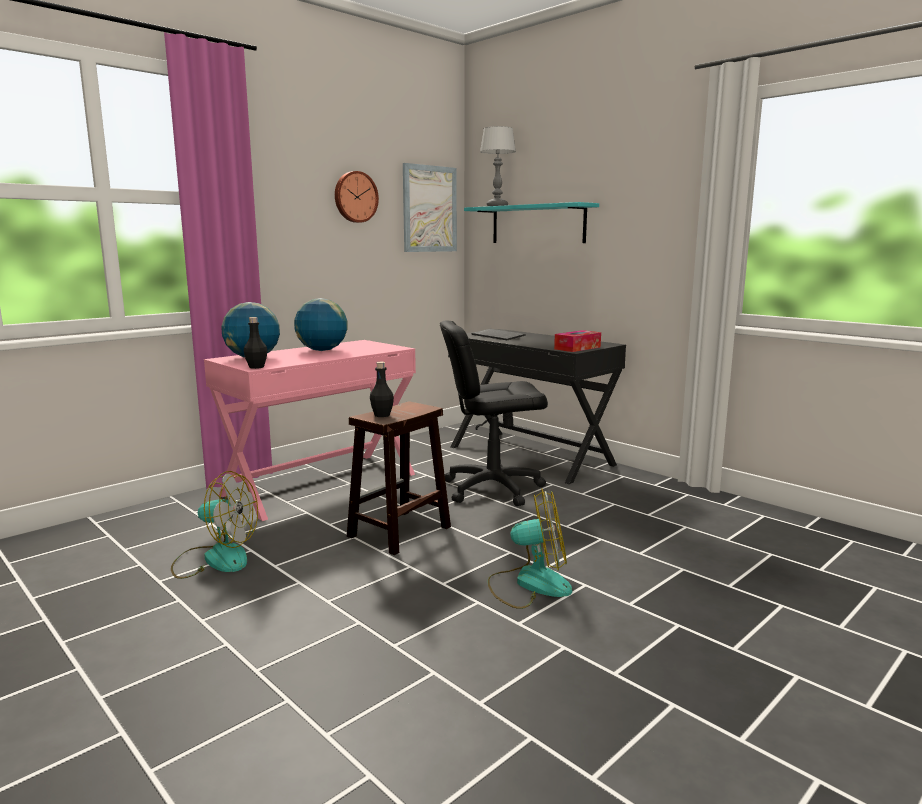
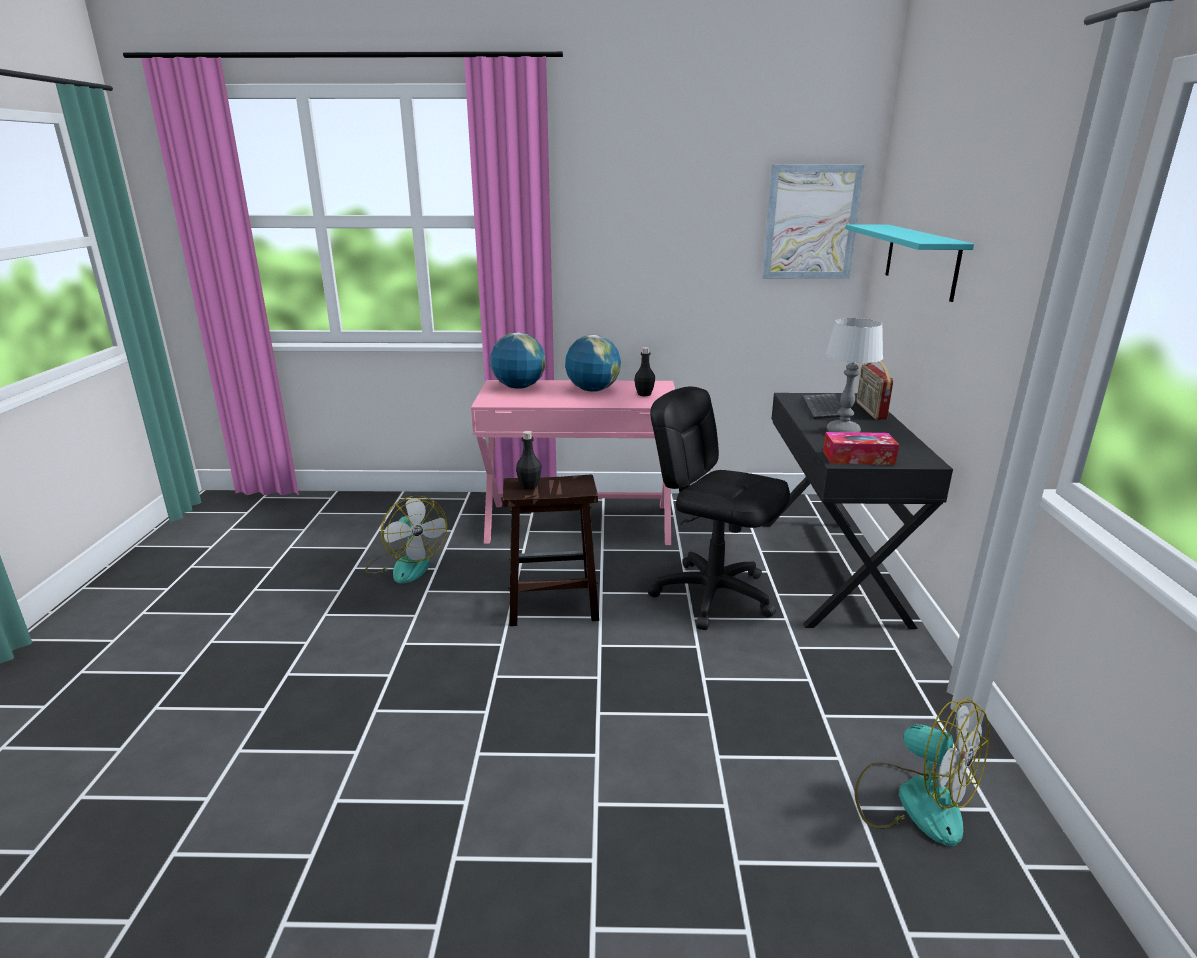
camera: 45 degrees right, 10 degrees up
(256, 367) = (489, 402): black bottle -> black bottle (644, 394)
(355, 197) = (694, 212): wall clock -> none
(497, 206) = (881, 227): table lamp -> table lamp (842, 432)
(523, 333) = (870, 411): none -> radio
(529, 584) = (553, 721): fan -> fan (913, 800)

